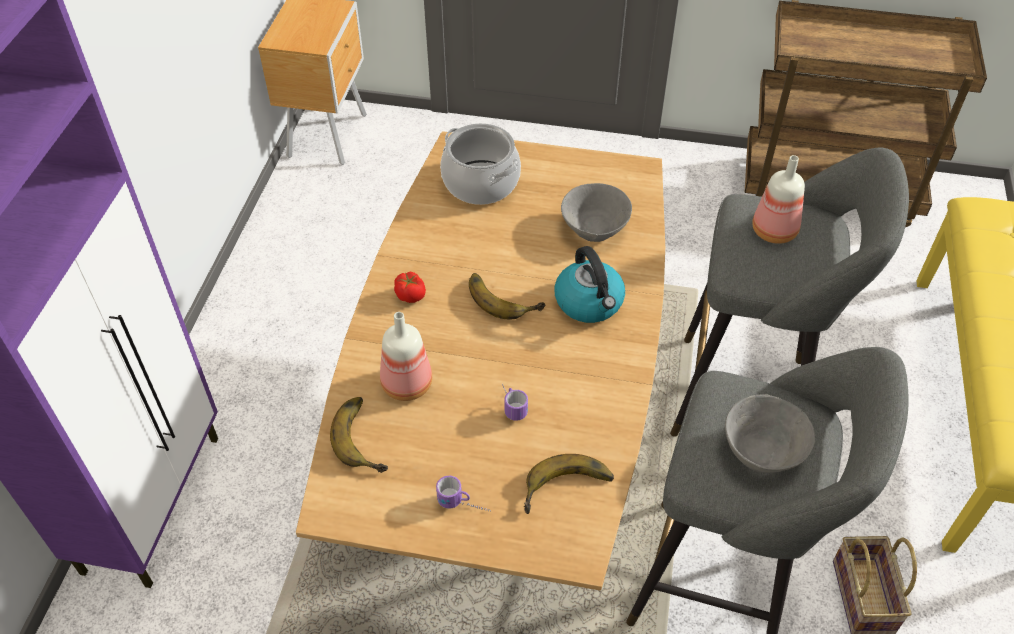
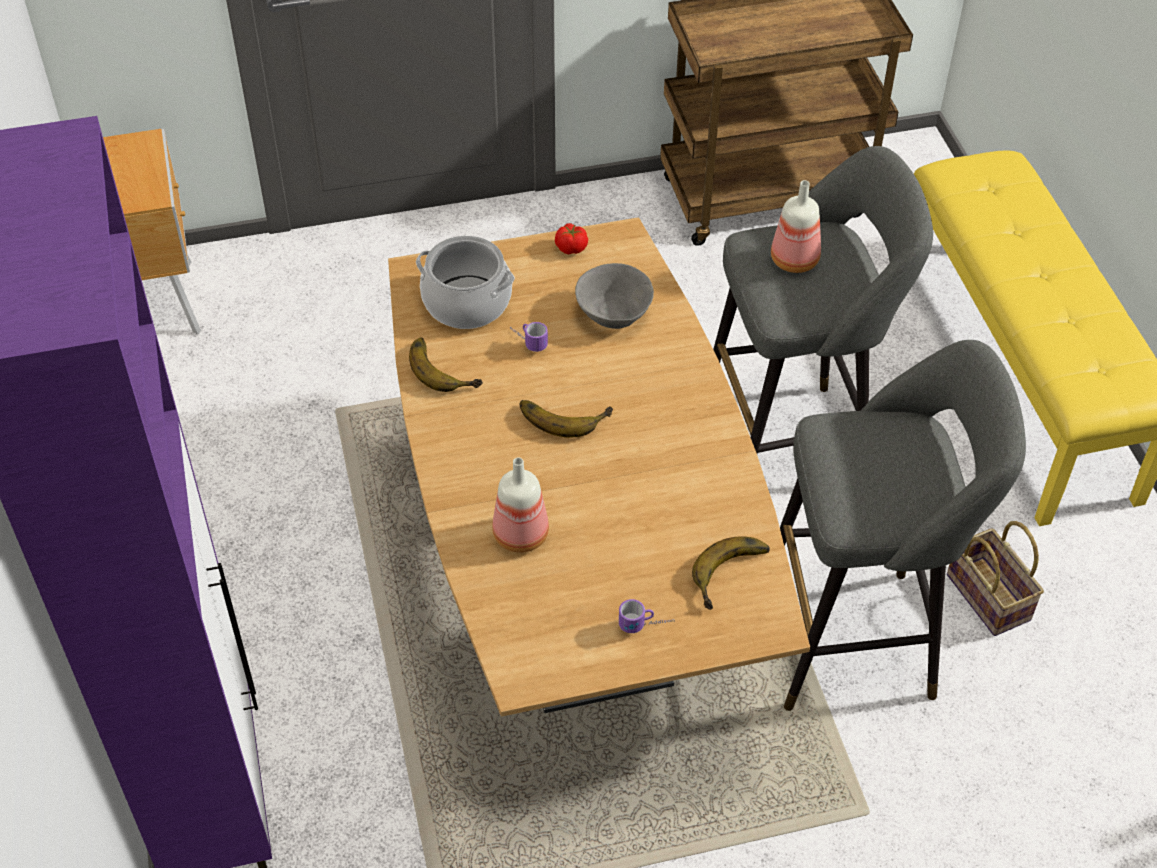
camera: 25 degrees left, 0 degrees up
(366, 437) = (512, 599): banana -> banana (444, 367)
(410, 296) = (468, 446): tomato -> tomato (571, 248)
(511, 404) = (634, 517): mug -> mug (527, 341)
(589, 303) = (652, 391): kettle -> none
(762, 452) = (891, 475): grey bowl -> none

